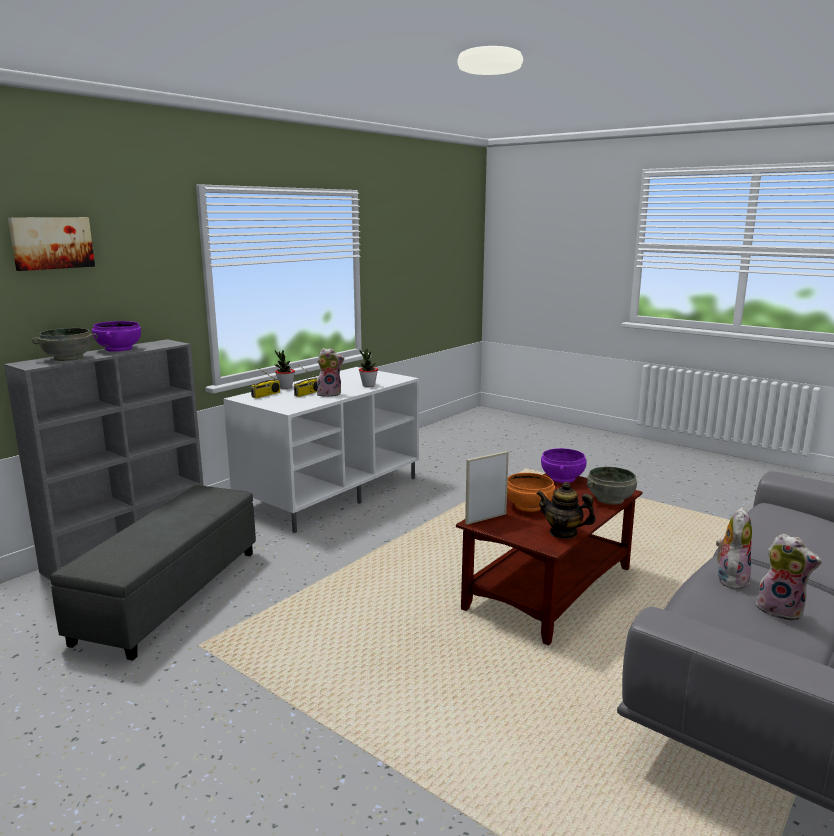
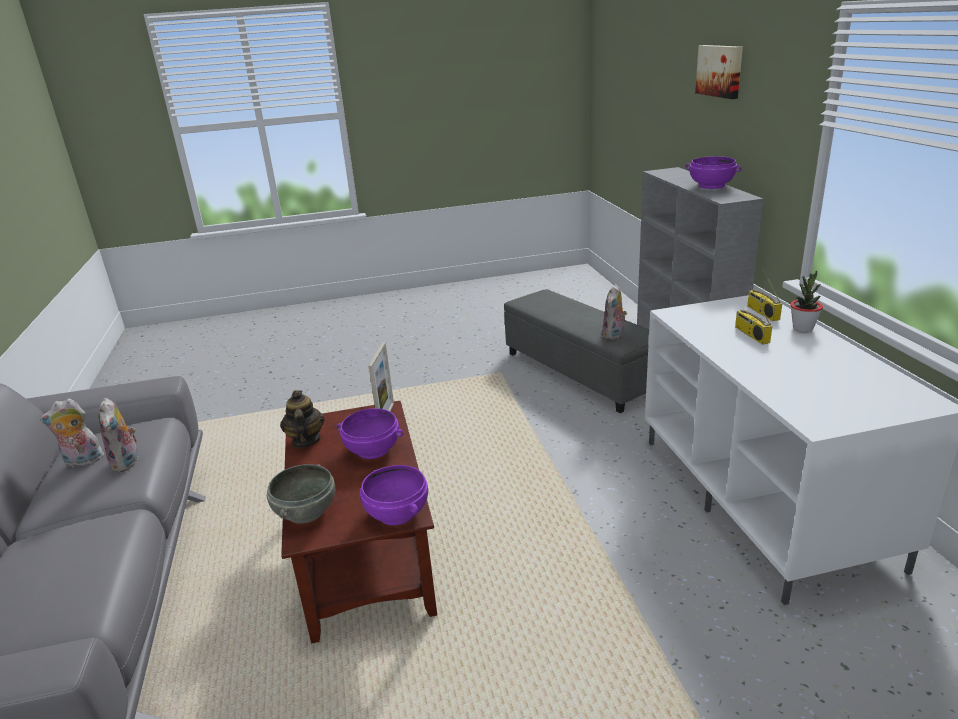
camera: 130 degrees right, 10 degrees up
(68, 358) = (681, 176): grey bowl -> none
(330, 394) = (735, 346): plush toy -> plush toy (614, 335)
(368, 385) = (773, 382): potted plant -> none
(528, 506) = (373, 449): orange bowl -> purple bowl
(563, 533) = (305, 441): teapot -> teapot turned 75 degrees counterclockwise

